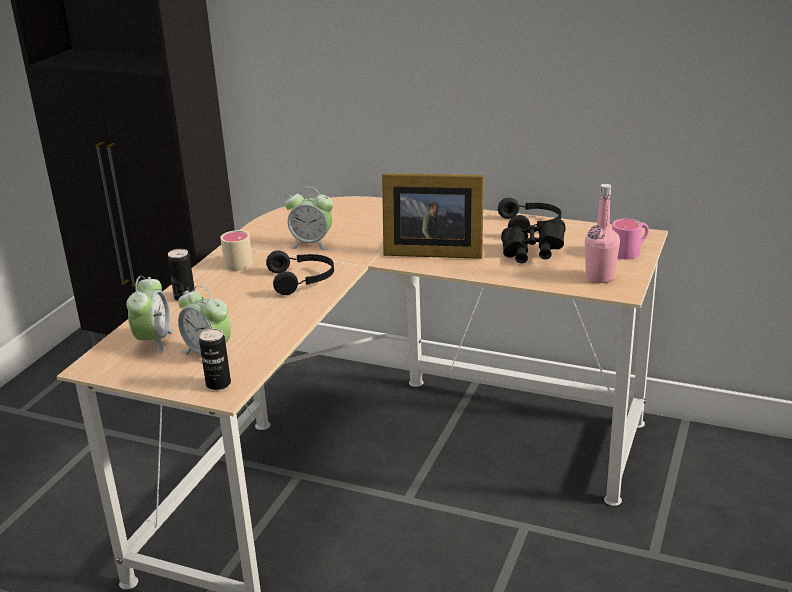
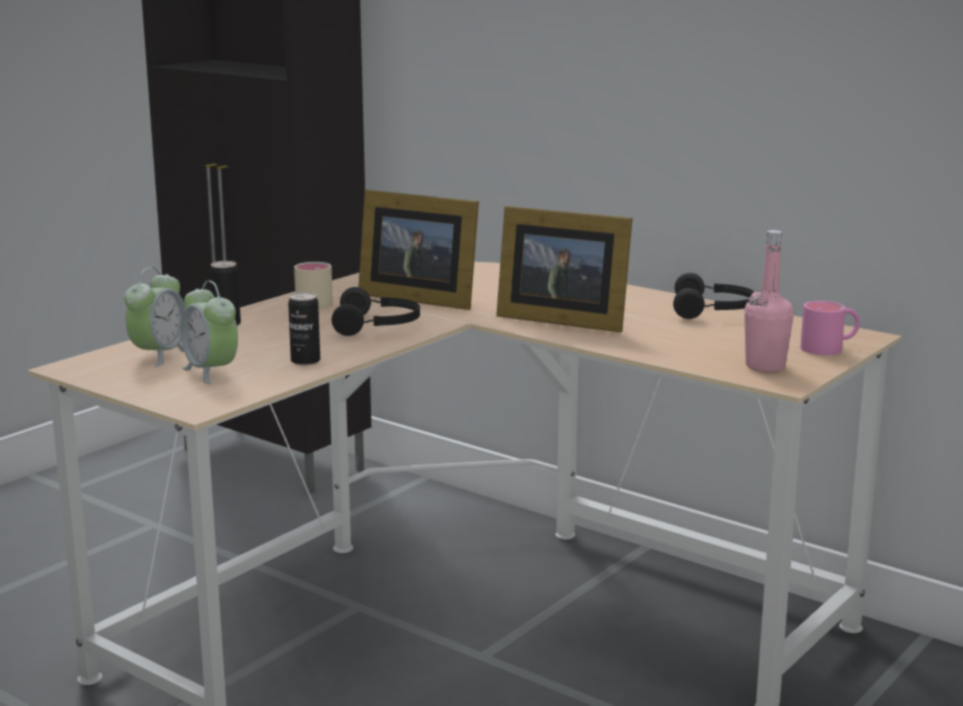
camera: 15 degrees right, 10 degrees down
(218, 384) = (199, 399): can -> can (305, 361)
(311, 244) = (417, 297): alarm clock -> picture frame
(532, 254) = (692, 336): black binoculars -> none

